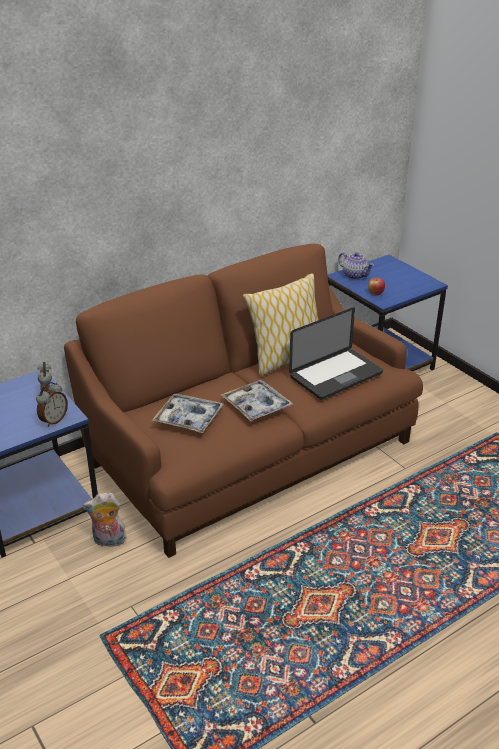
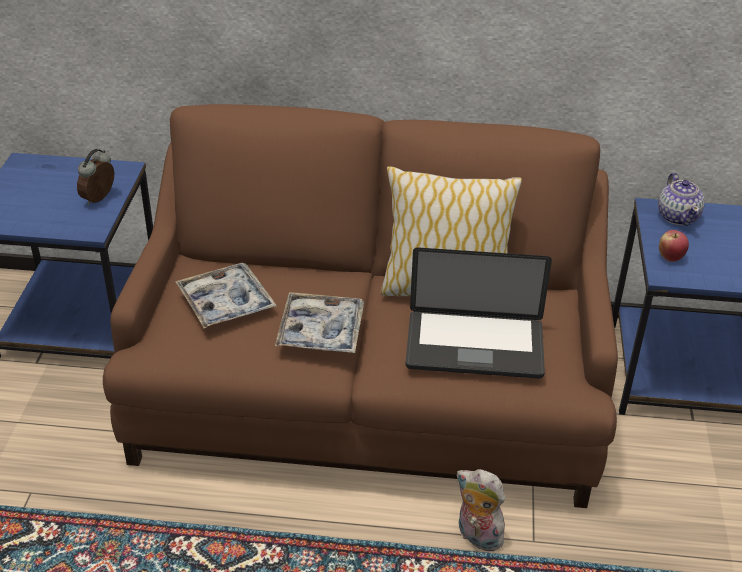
camera: 40 degrees right, 5 degrees up
(53, 420) = (71, 226): alarm clock -> none
(108, 541) = (97, 406): plush toy -> plush toy (476, 537)

